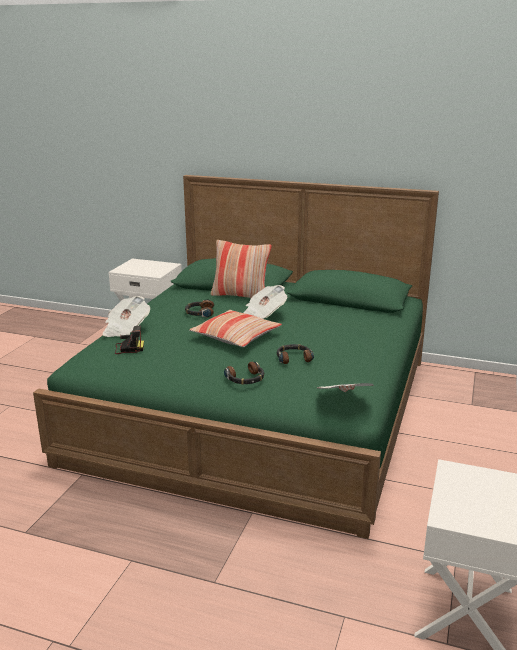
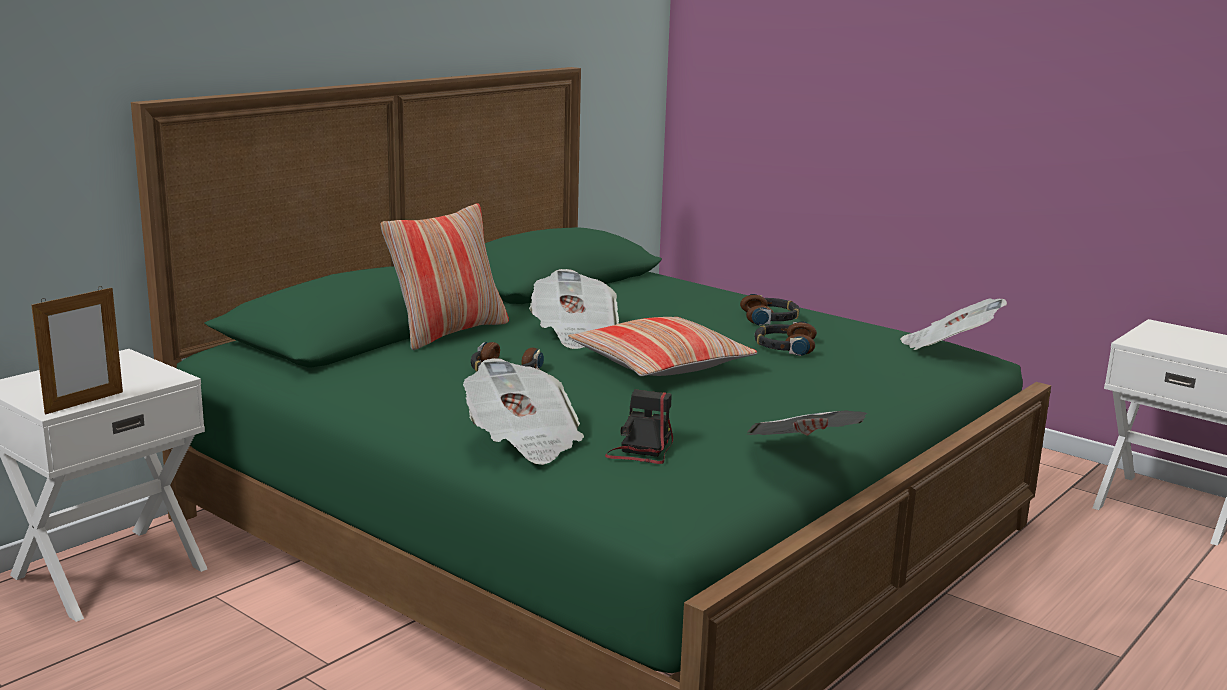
camera: 70 degrees left, 5 degrees down
(126, 271) = (84, 402): none -> picture frame
(143, 378) = (802, 454): none -> newspaper
(245, 379) = (848, 386): headphones -> headphones (770, 318)

